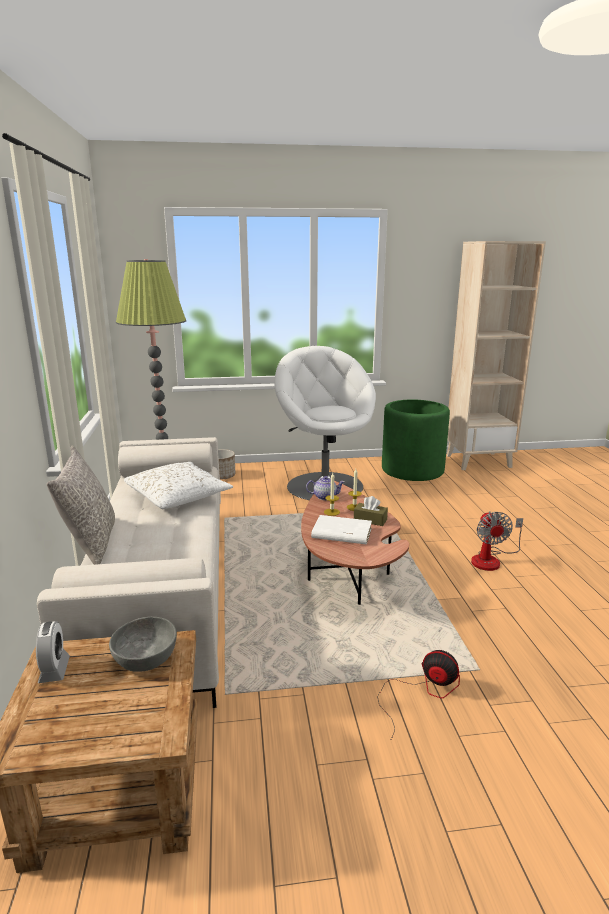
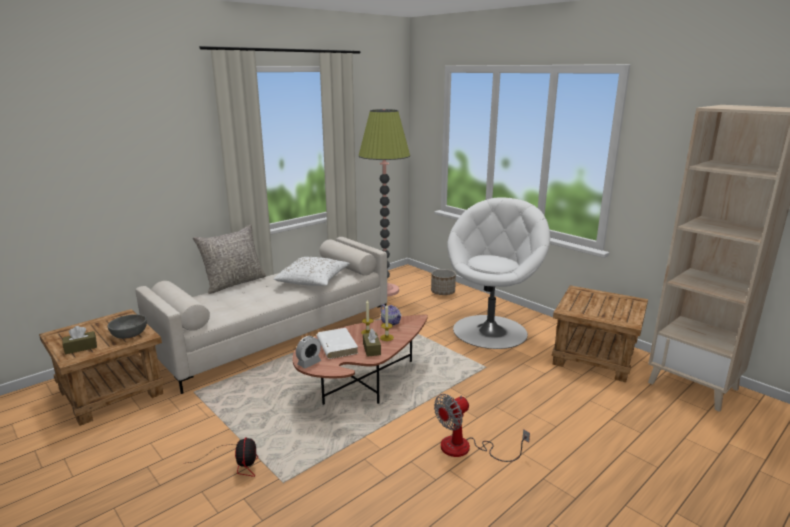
camera: 55 degrees right, 0 degrees up
(54, 670) = (111, 320): alarm clock -> alarm clock (309, 363)
(130, 719) = (81, 348): none -> brown tissue box
(412, 470) = (595, 357): green planter -> brown side table

